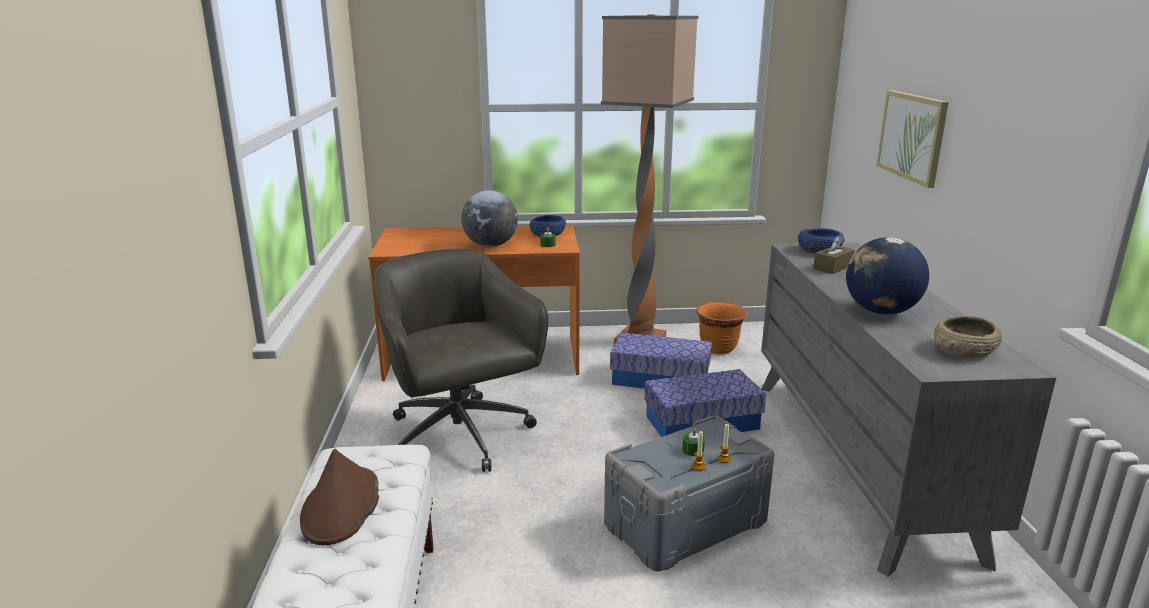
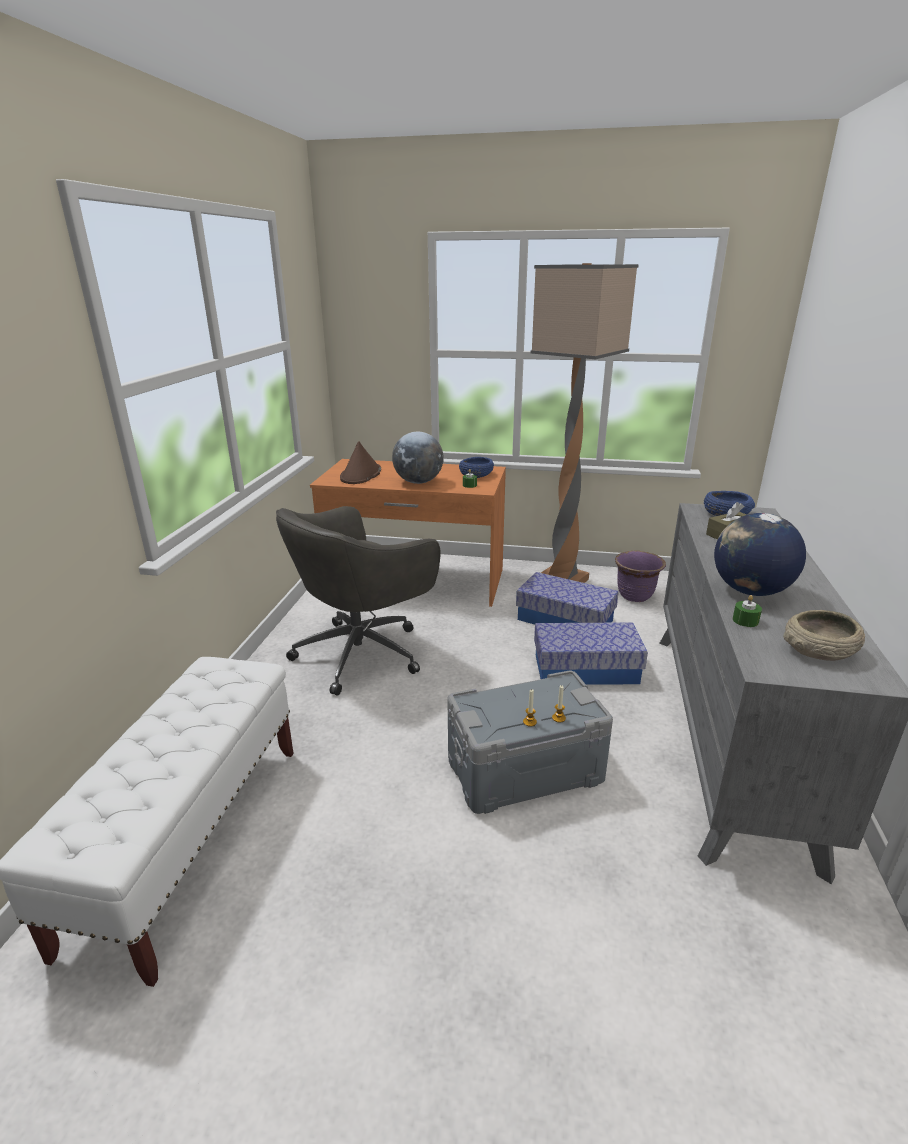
camera: 15 degrees right, 5 degrees up
(341, 507) = (178, 714): brown hat -> brown hat (361, 475)
(460, 437) = (363, 652): grey office chair -> grey office chair turned 120 degrees counterclockwise
(693, 450) = (533, 704): green candle -> green candle (745, 620)
(719, 348) = (635, 596): orange planter -> purple planter
(912, 136) = (844, 400): picture -> none

